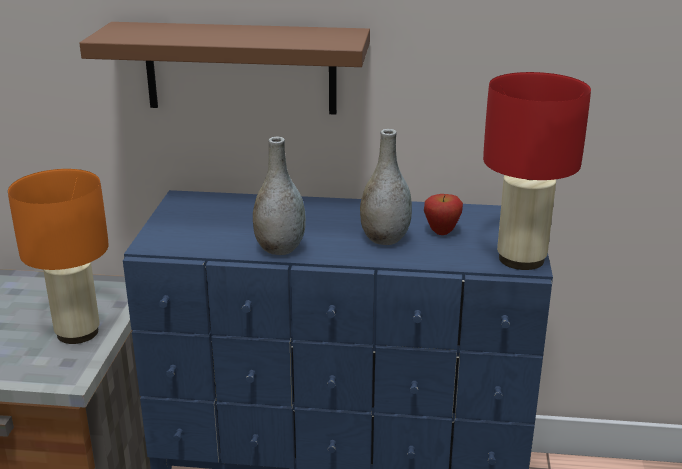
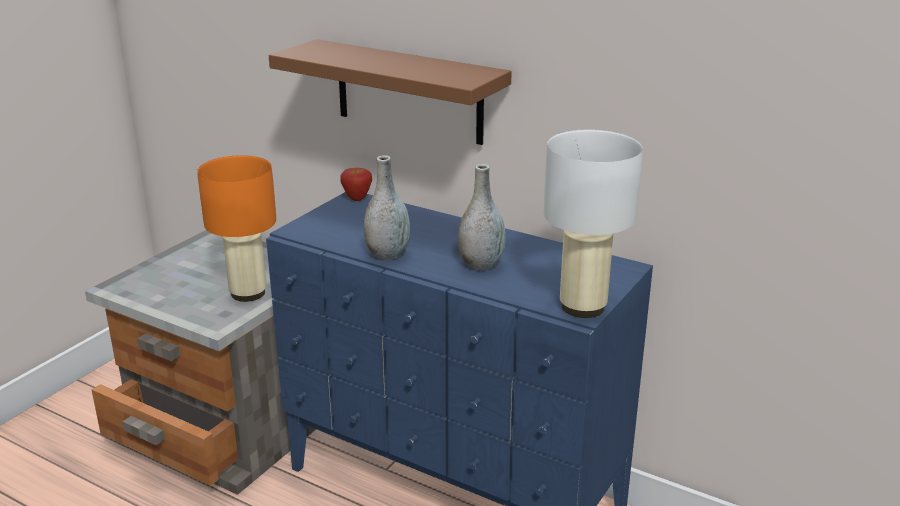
camera: 25 degrees right, 0 degrees up
(441, 232) = (536, 269): apple -> apple (357, 199)
(519, 259) = (581, 307): red table lamp -> white table lamp

